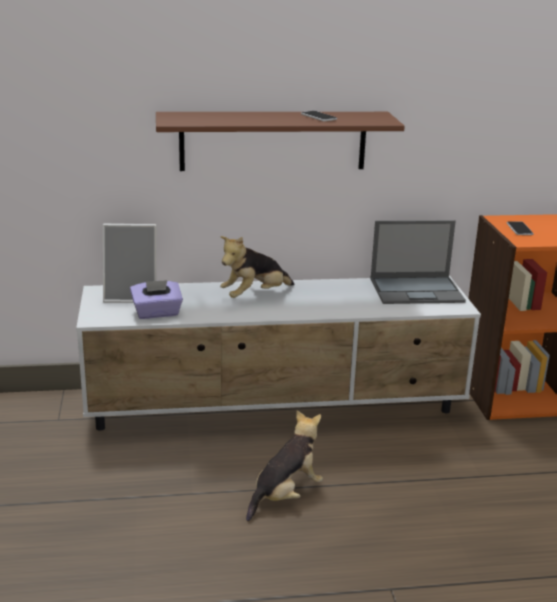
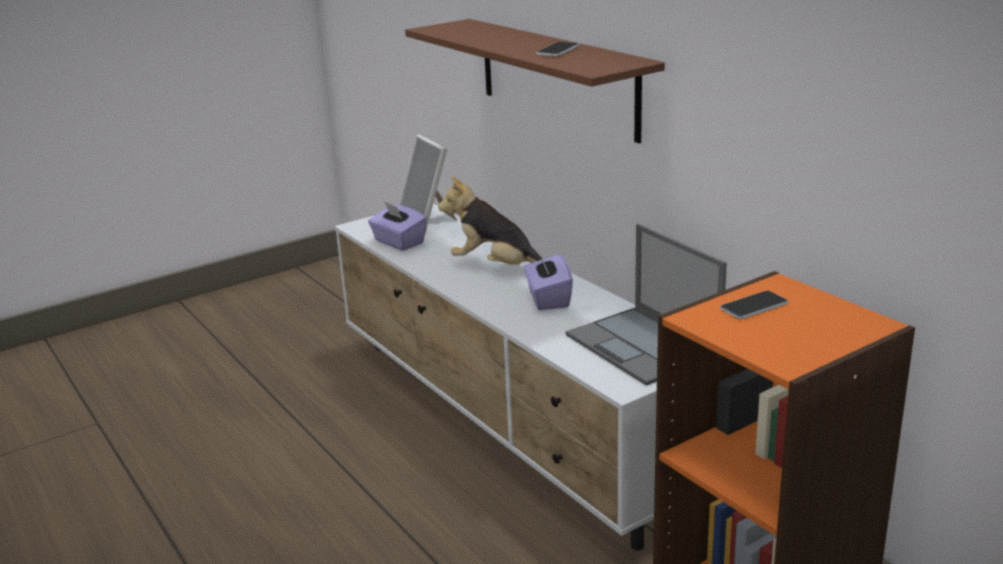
camera: 65 degrees right, 0 degrees up
(285, 495) = (340, 482): plush toy -> none
(325, 295) = (548, 299): none -> purple tissue box

